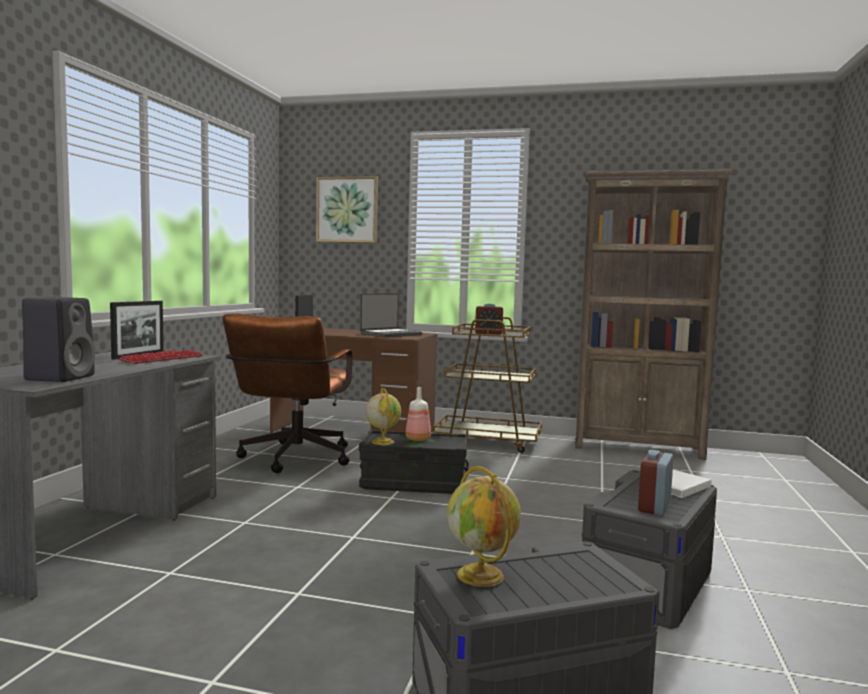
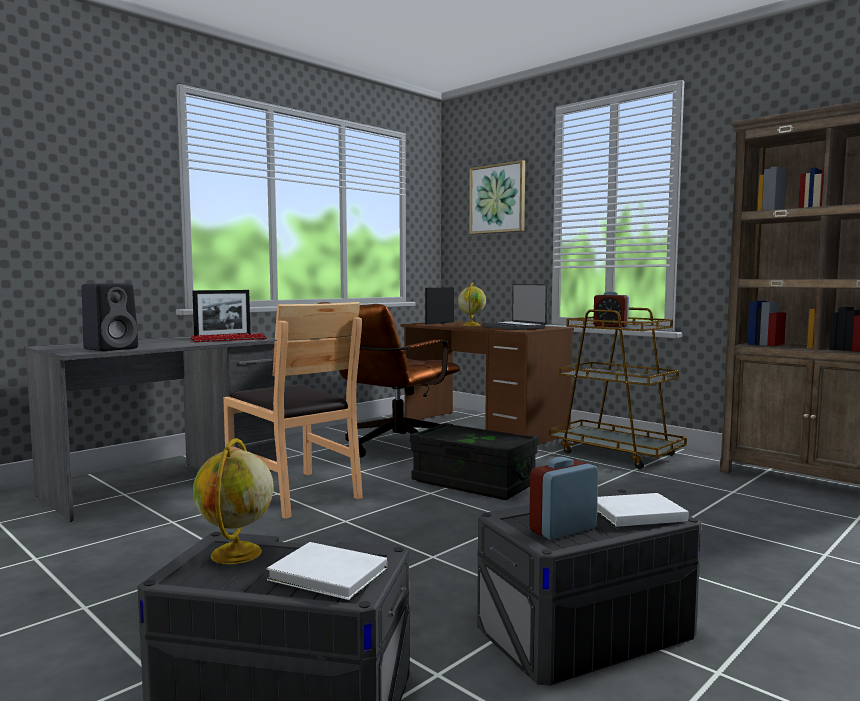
camera: 30 degrees right, 0 degrees up
(263, 519) = (295, 493): none -> brown chair
(382, 442) = (439, 435): globe -> globe (471, 325)
(390, 334) = (514, 327): laptop -> laptop turned 75 degrees clockwise
(419, 439) = (480, 436): bottle -> none
(586, 575) = (329, 575): none -> white book

